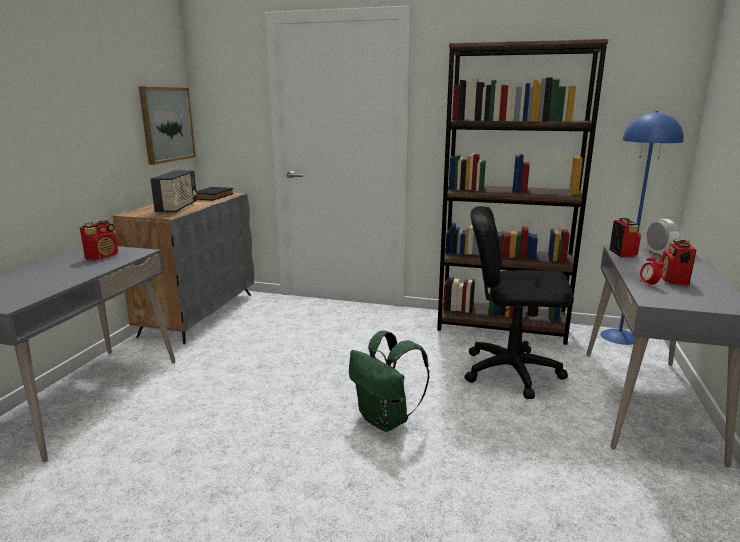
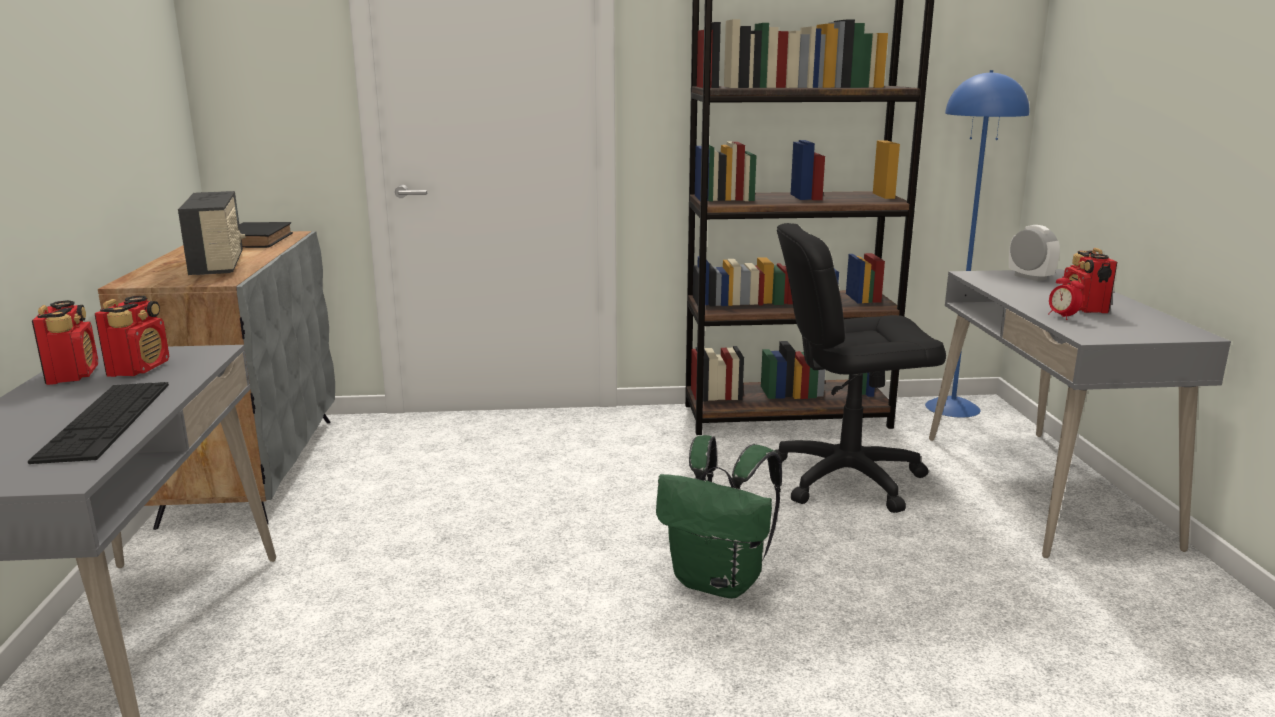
camera: 20 degrees left, 0 degrees up
(58, 280) = (105, 420): none -> keyboard
(167, 124) = (155, 103): picture -> none
(622, 253) = (984, 280): radio -> radio (73, 374)

